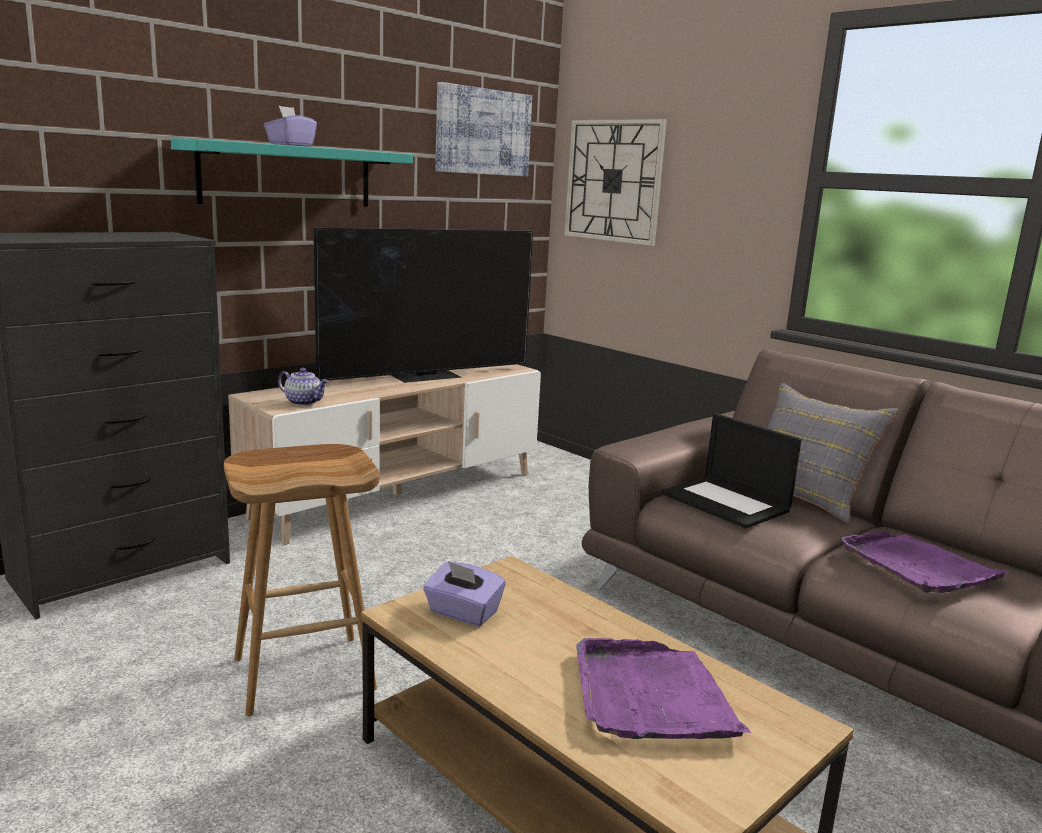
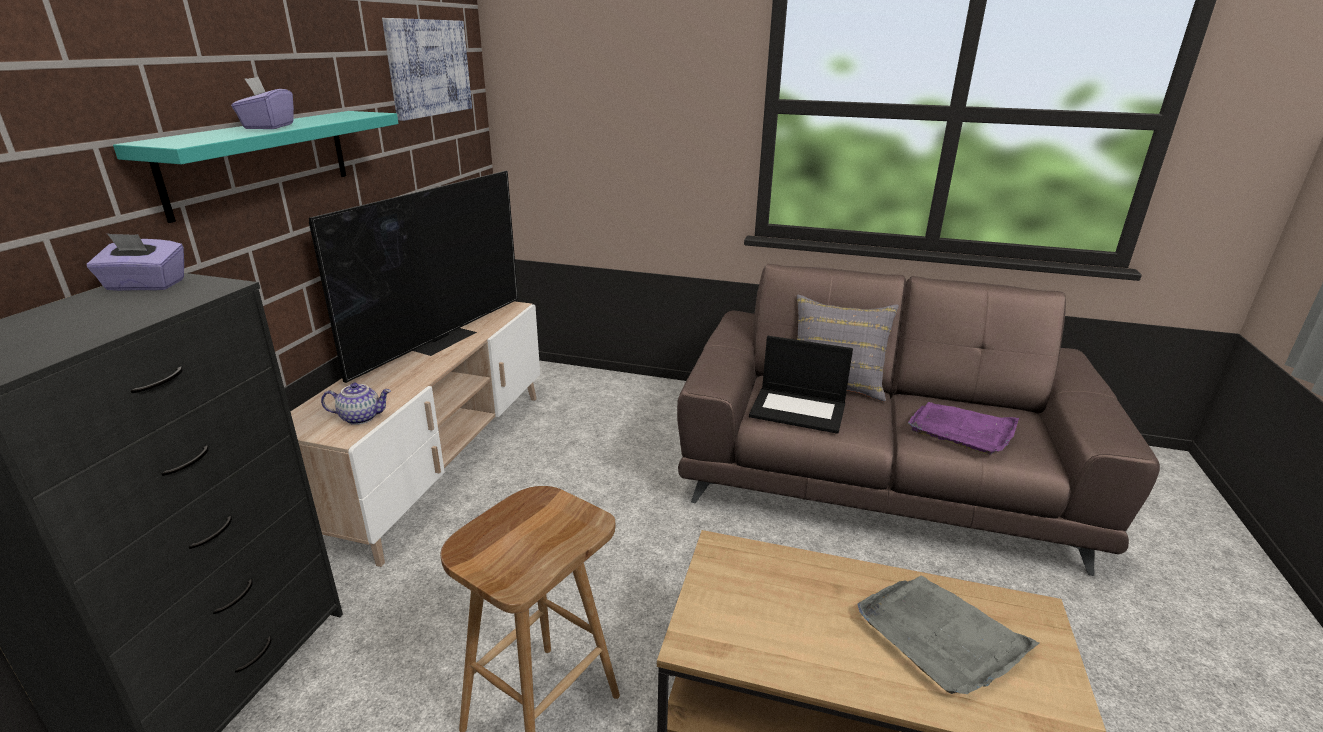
camera: 30 degrees left, 10 degrees up
(463, 613) = (736, 617): purple tissue box -> purple tissue box (145, 285)
(613, 181) = (562, 107): wall clock -> none
(651, 696) = (940, 636): purple tray -> grey tray

